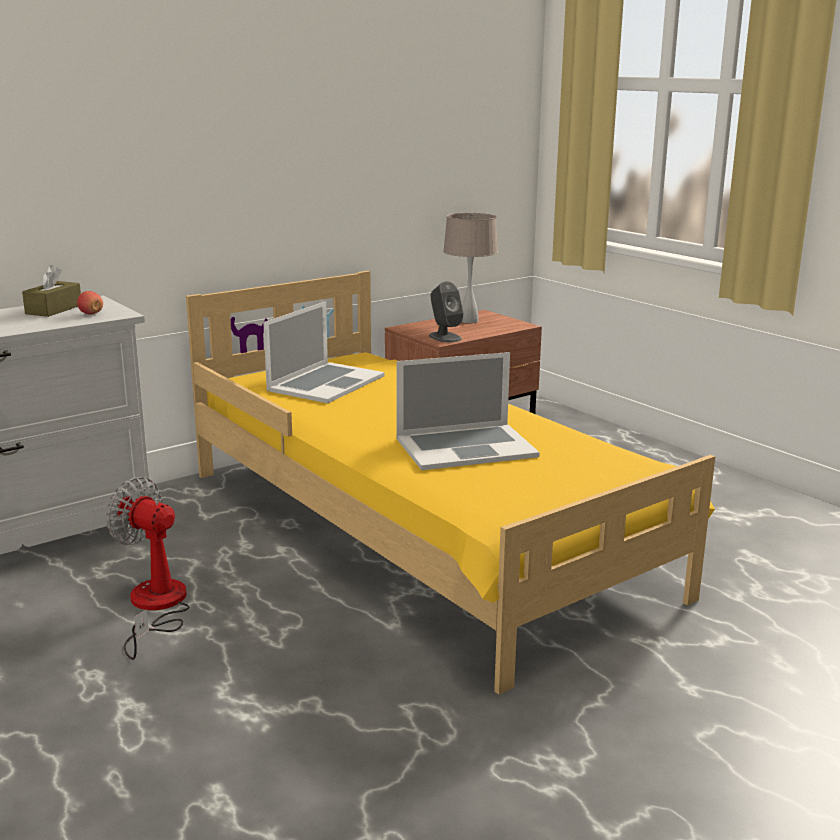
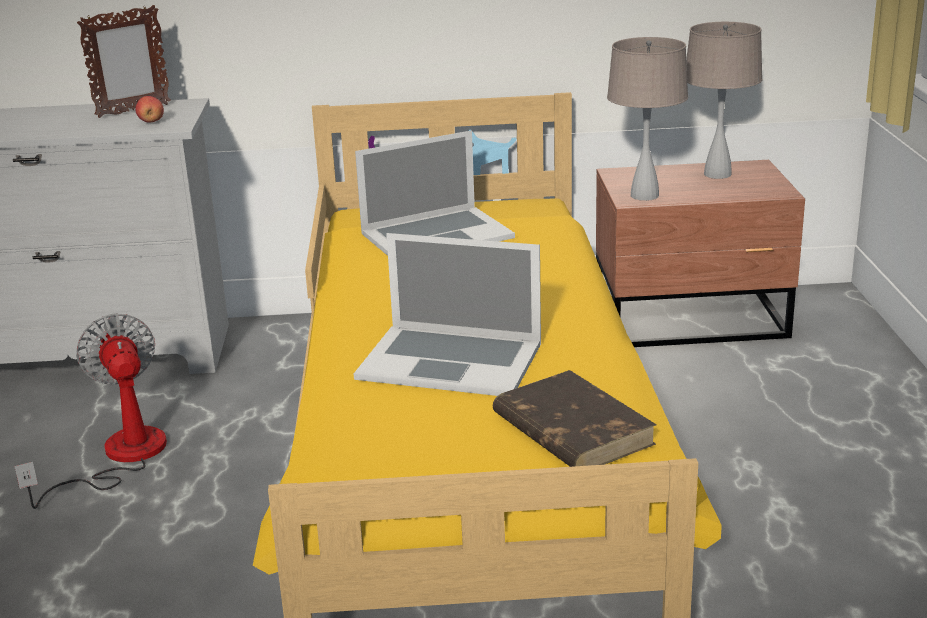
camera: 35 degrees right, 5 degrees up
(54, 309) = (133, 111): brown tissue box -> picture frame
(444, 337) = (645, 195): grey speaker -> beige table lamp
(600, 464) = (571, 428): none -> brown book

